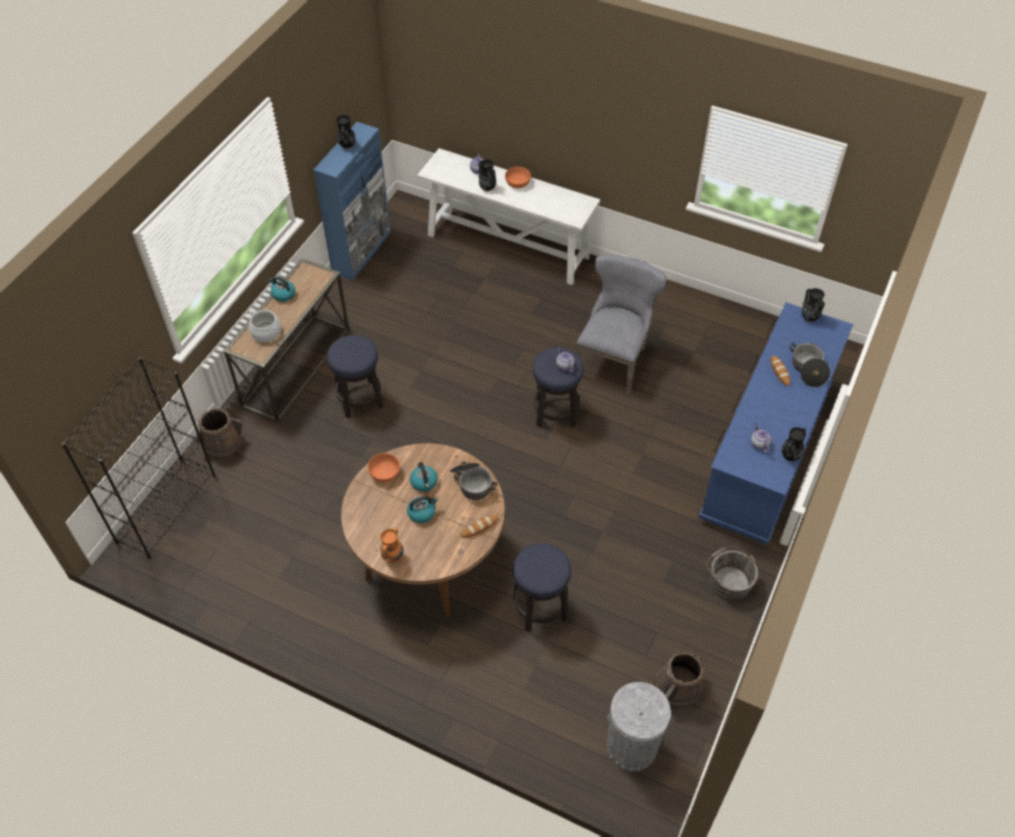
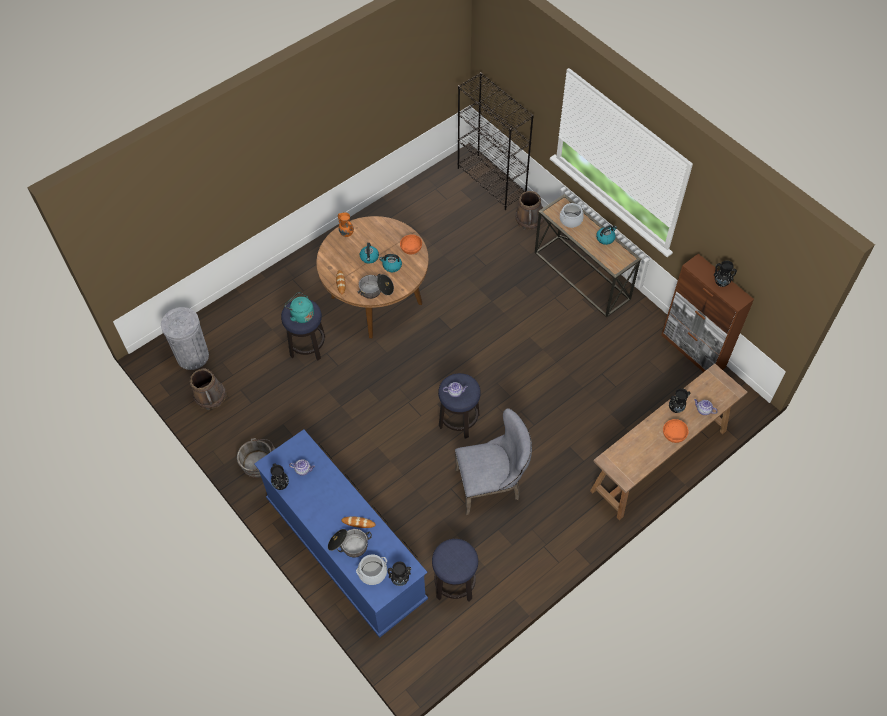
camera: 115 degrees right, 5 degrees up
(359, 399) = (532, 303): stool -> stool (455, 584)
(362, 252) = (693, 351): blue cabinet -> brown cabinet
(508, 246) = (658, 461): white console table -> brown console table
(545, 563) = (301, 315): none -> turquoise kettle
(614, 358) = (492, 485): grey chair -> grey chair turned 60 degrees counterclockwise
(819, 340) = (372, 572): none -> cooking pot

